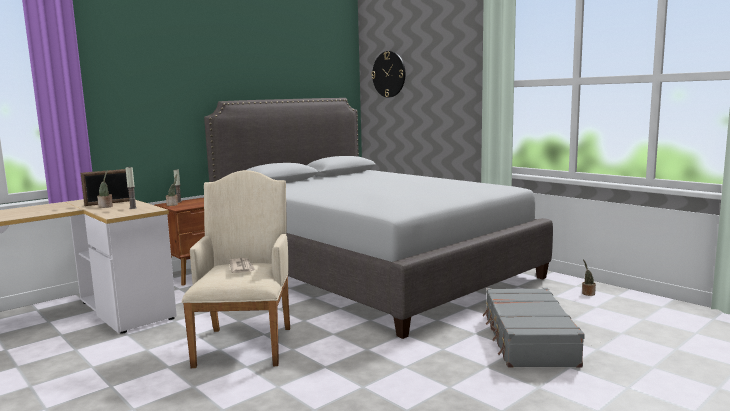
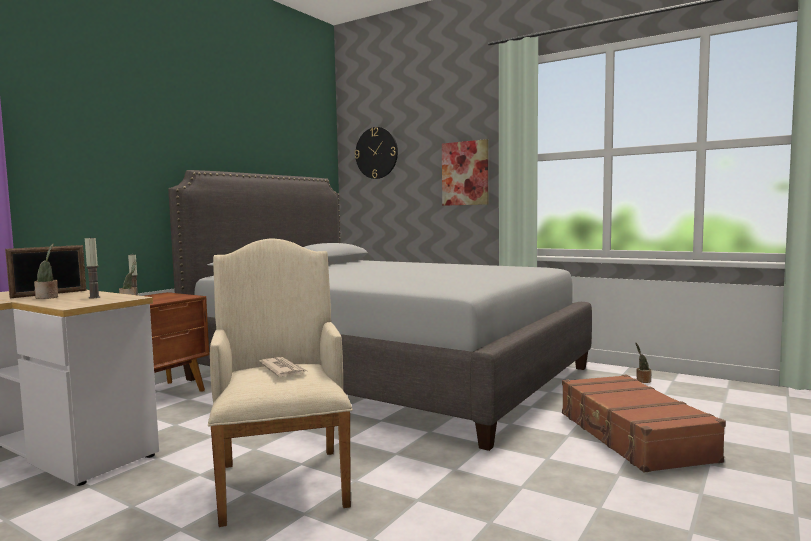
camera: 15 degrees left, 5 degrees down
(458, 95) = (465, 173): none -> picture
(528, 339) = (632, 436): grey suitcase -> brown suitcase

